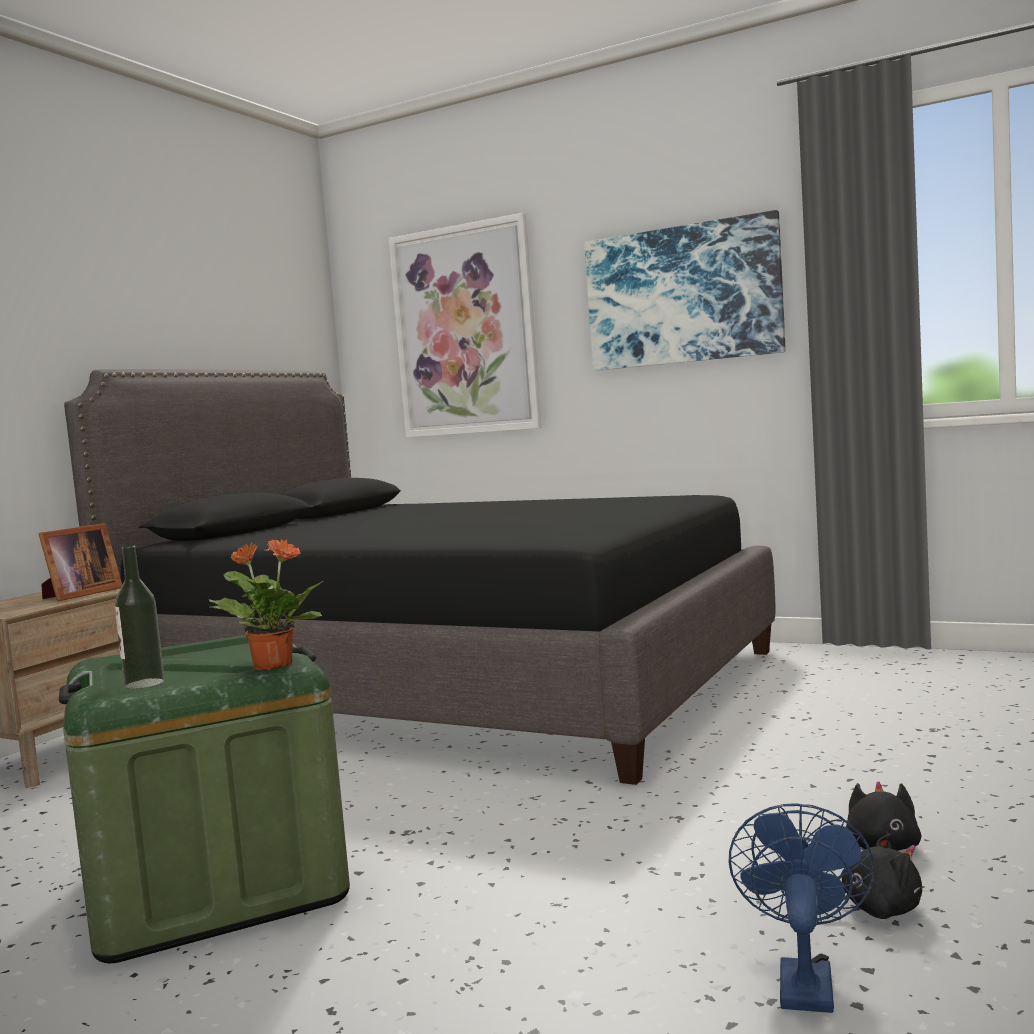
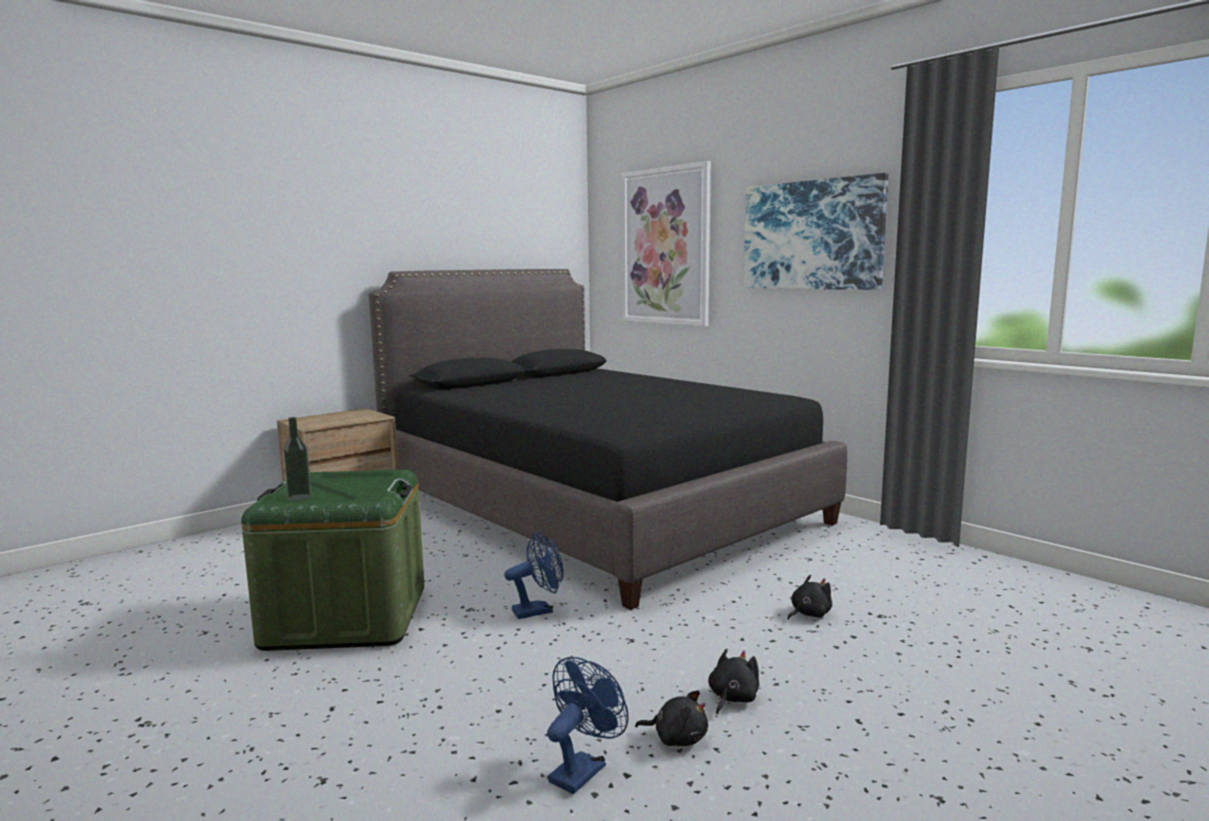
camera: 20 degrees right, 5 degrees up
(79, 595) = (359, 417): picture frame -> none
(272, 665) = (365, 498): potted plant -> none
(511, 812) = (538, 610): none -> blue fan
(854, 744) = (808, 614): none -> black plush toy

